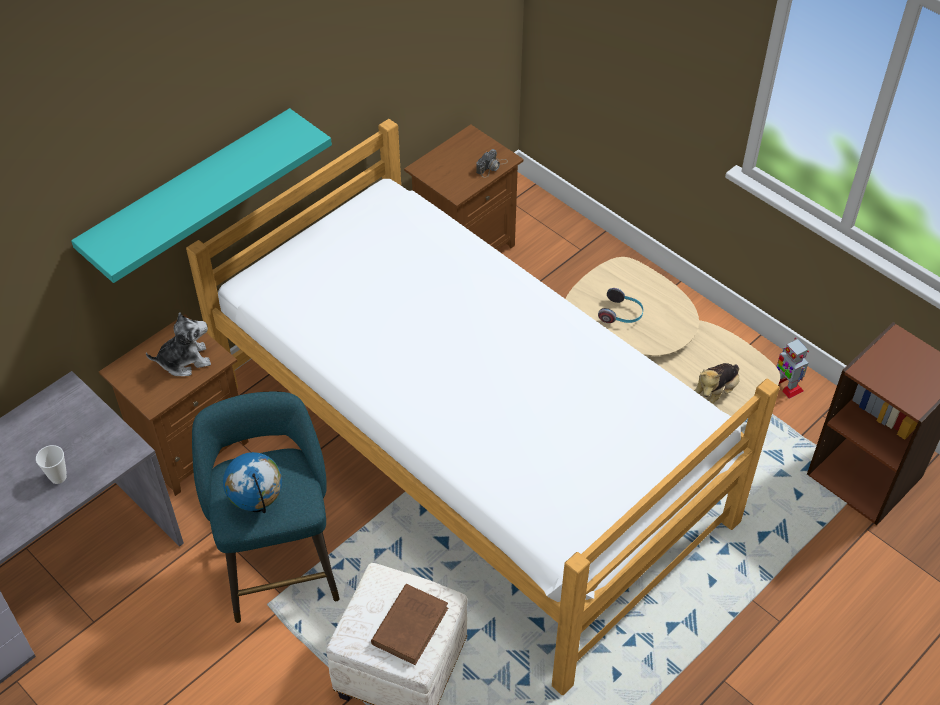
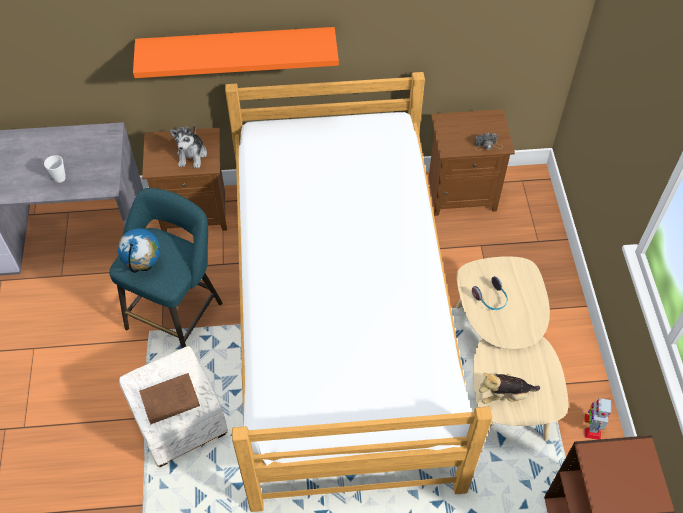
camera: 40 degrees right, 5 degrees up
(184, 360) = (192, 155): plush toy -> plush toy turned 75 degrees clockwise
(189, 191) = (237, 48): turquoise shelf -> orange shelf

